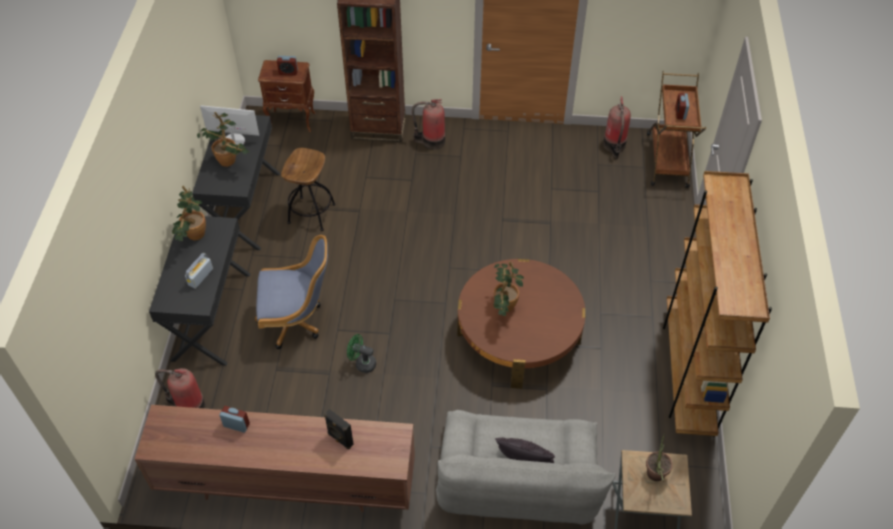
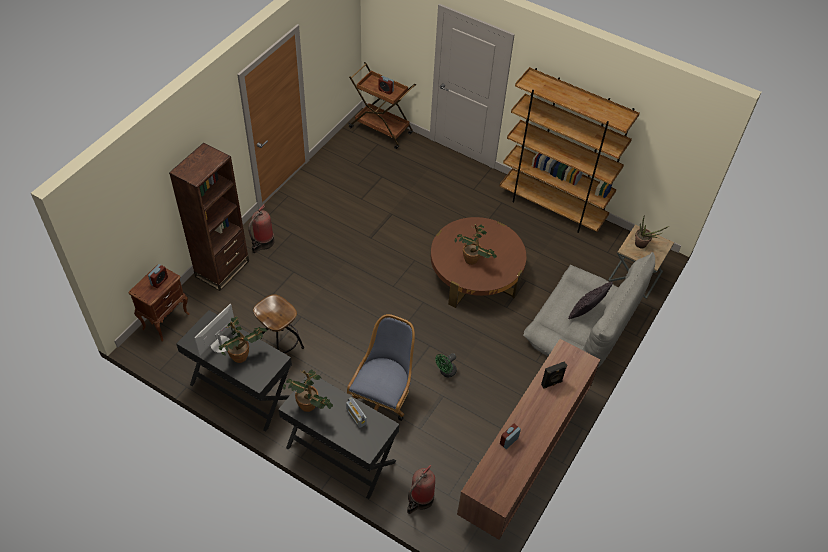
camera: 65 degrees left, 0 degrees up
(614, 146) = (347, 148): fire extinguisher -> none

